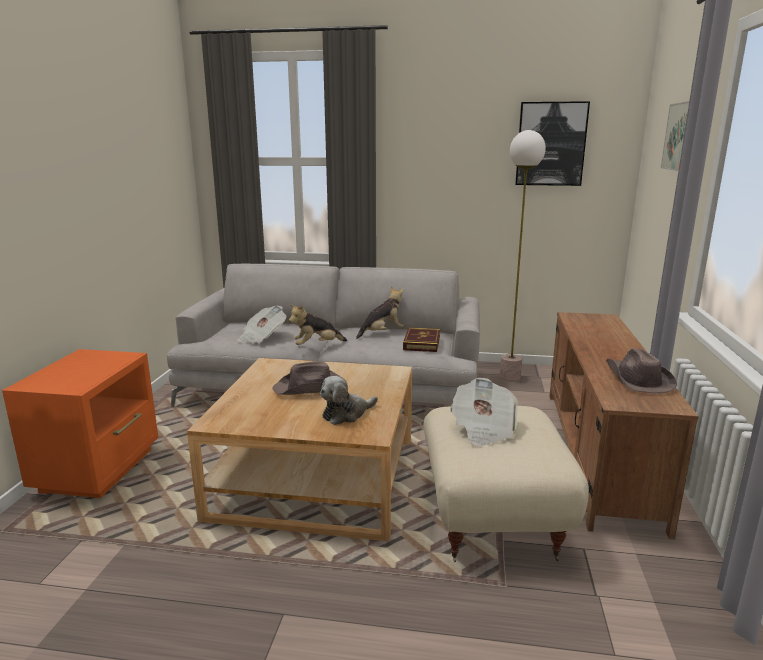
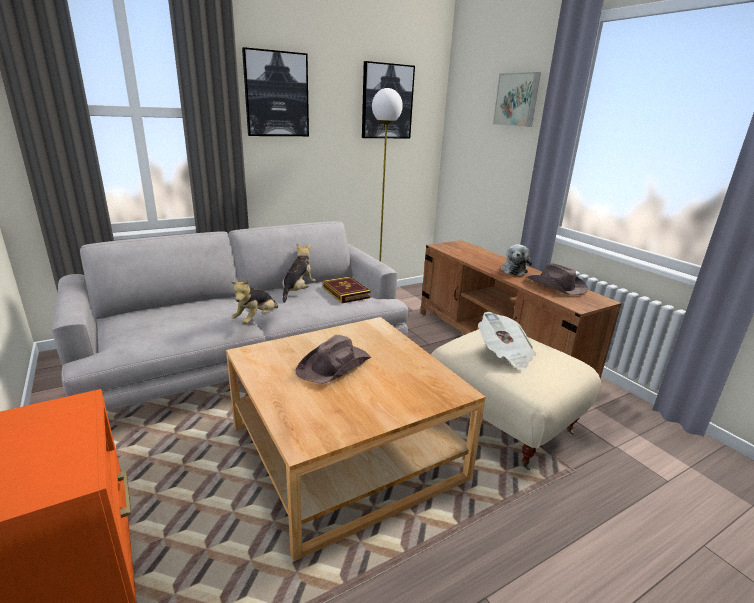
camera: 40 degrees left, 5 degrees up
(262, 337) = (182, 326): newspaper -> none
(346, 414) = (407, 380): plush toy -> plush toy (514, 270)
(419, 142) = (276, 94): none -> picture

